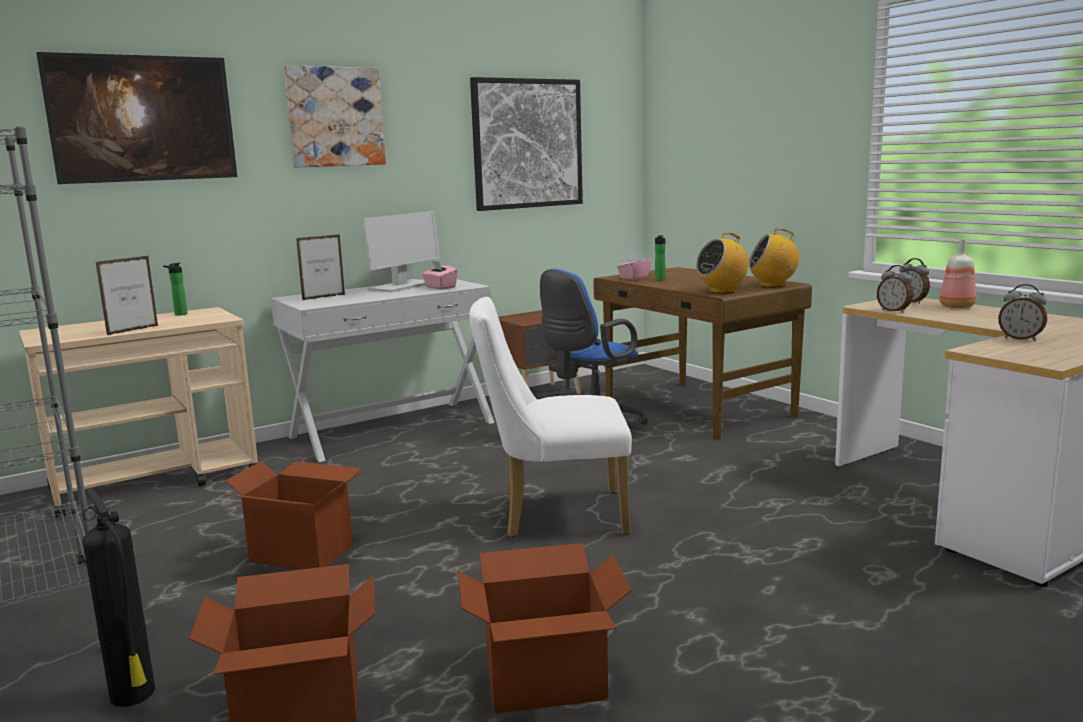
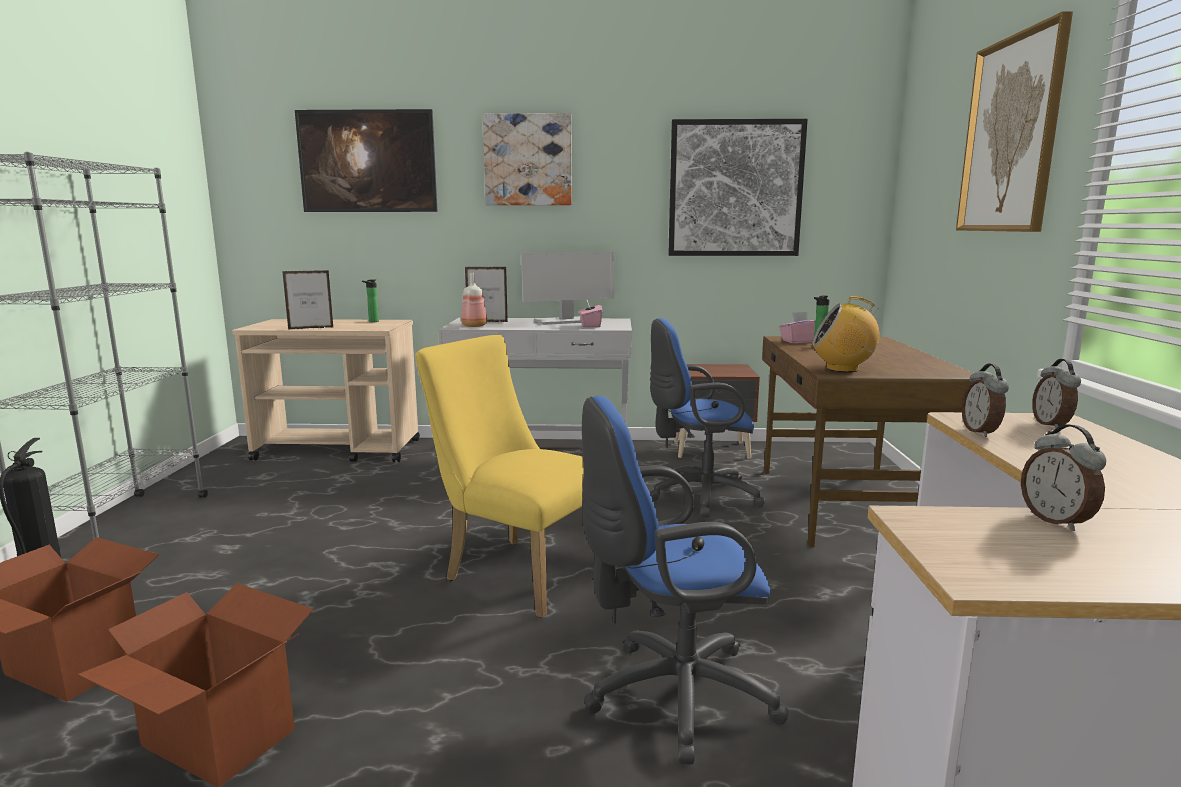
camera: 35 degrees right, 0 degrees up
(302, 553) = (306, 536): cardboard box -> none
(553, 514) = (517, 572): white chair -> yellow chair
(772, 285) = (927, 372): radio -> none
(781, 541) = (671, 697): none -> blue office chair
(784, 105) = (1011, 135): none -> picture
(955, 306) = (1107, 445): bottle -> bottle (474, 326)

